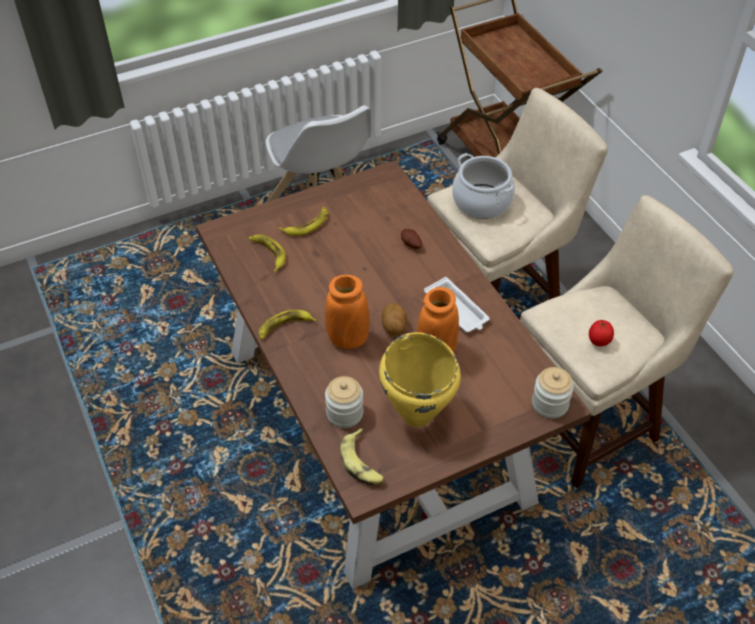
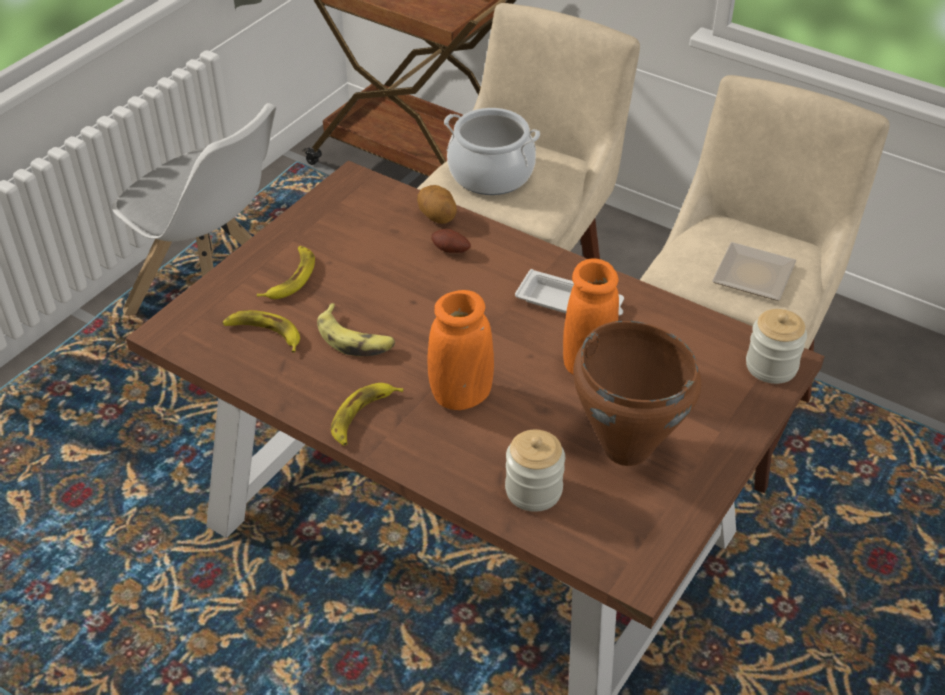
camera: 30 degrees left, 5 degrees down
(362, 463) = (609, 542): banana -> banana (355, 339)
(394, 327) = (510, 356): potato -> potato (437, 217)
(418, 413) = (626, 447): yellow cooking pot -> brown cooking pot
(598, 341) = (755, 277): tomato -> plate

